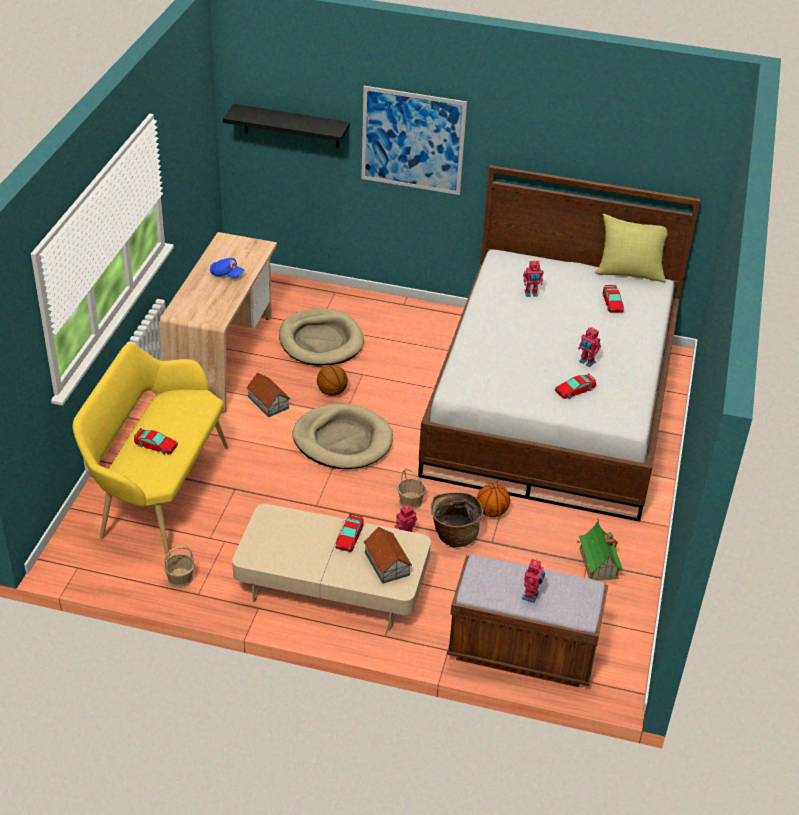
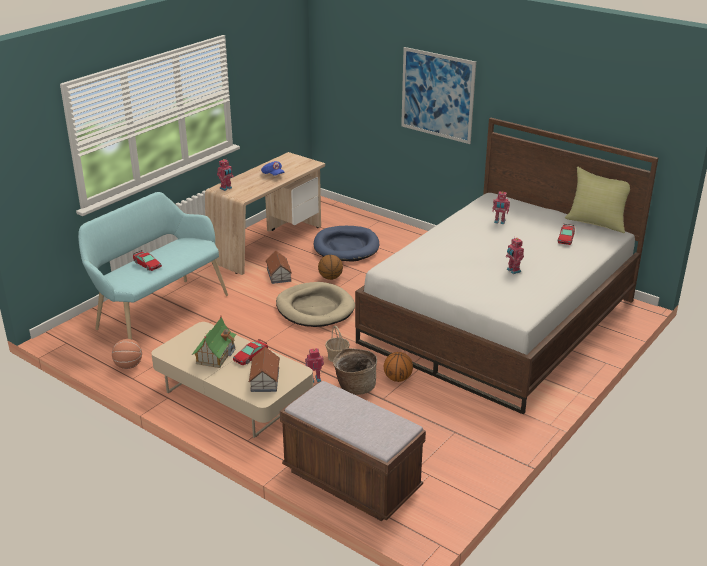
camera: 25 degrees right, 10 degrees down
(158, 492) = (158, 311): yellow bench -> turquoise bench
(180, 578) = (128, 365): basket -> basketball
(291, 126) = (356, 80): black shelf -> none
(321, 341) = (346, 247): beige dog bed -> blue dog bed
(531, 596) = (348, 420): toy robot -> toy robot (226, 188)
(575, 390) = (488, 286): toy car -> none
(598, 563) = (464, 435): toy house -> toy house (215, 354)

